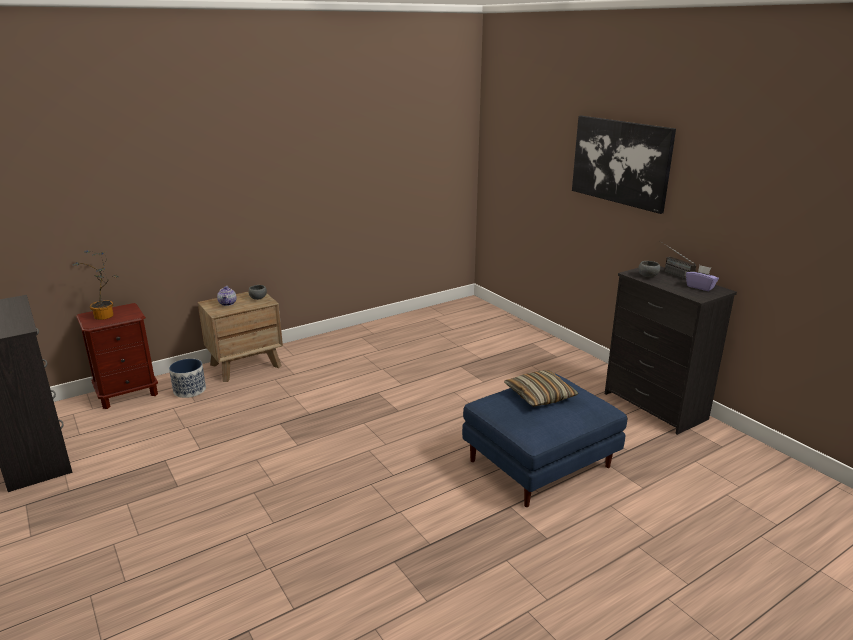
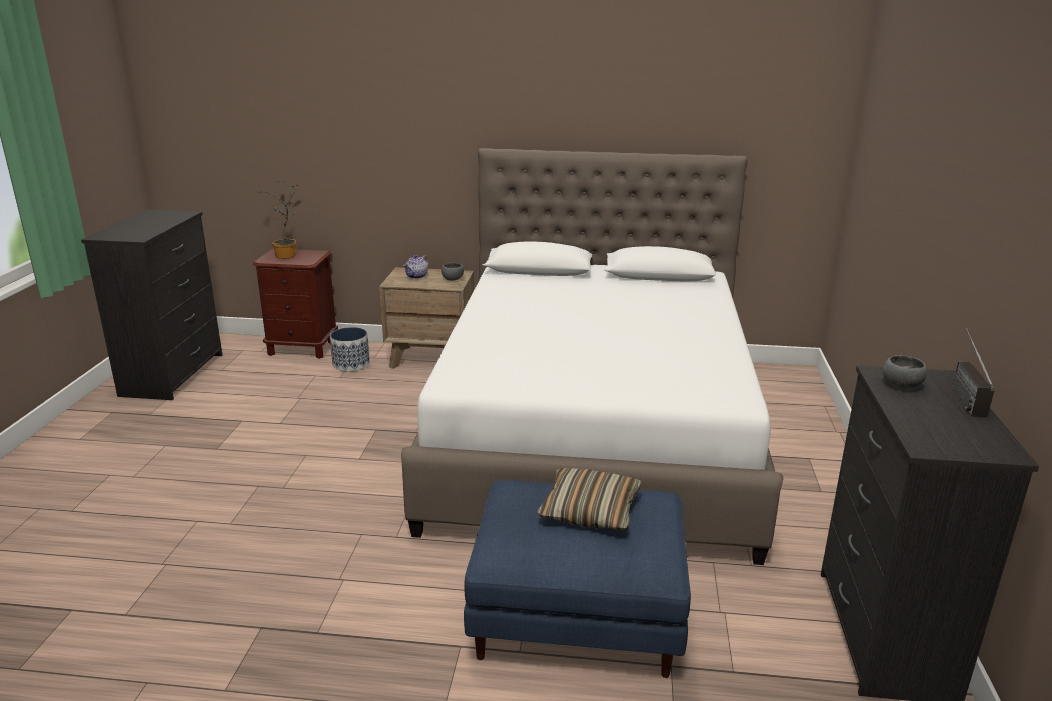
camera: 40 degrees right, 0 degrees up
(417, 372) = (594, 434): none -> white bed
(620, 162) = (966, 169): picture -> none
(700, 287) = (970, 433): purple tissue box -> none

